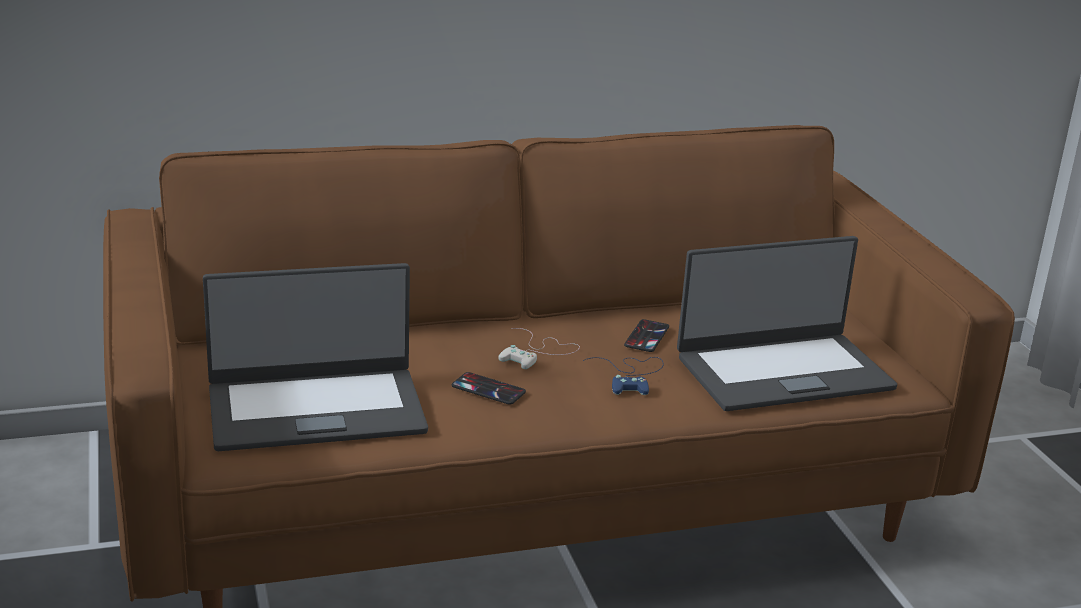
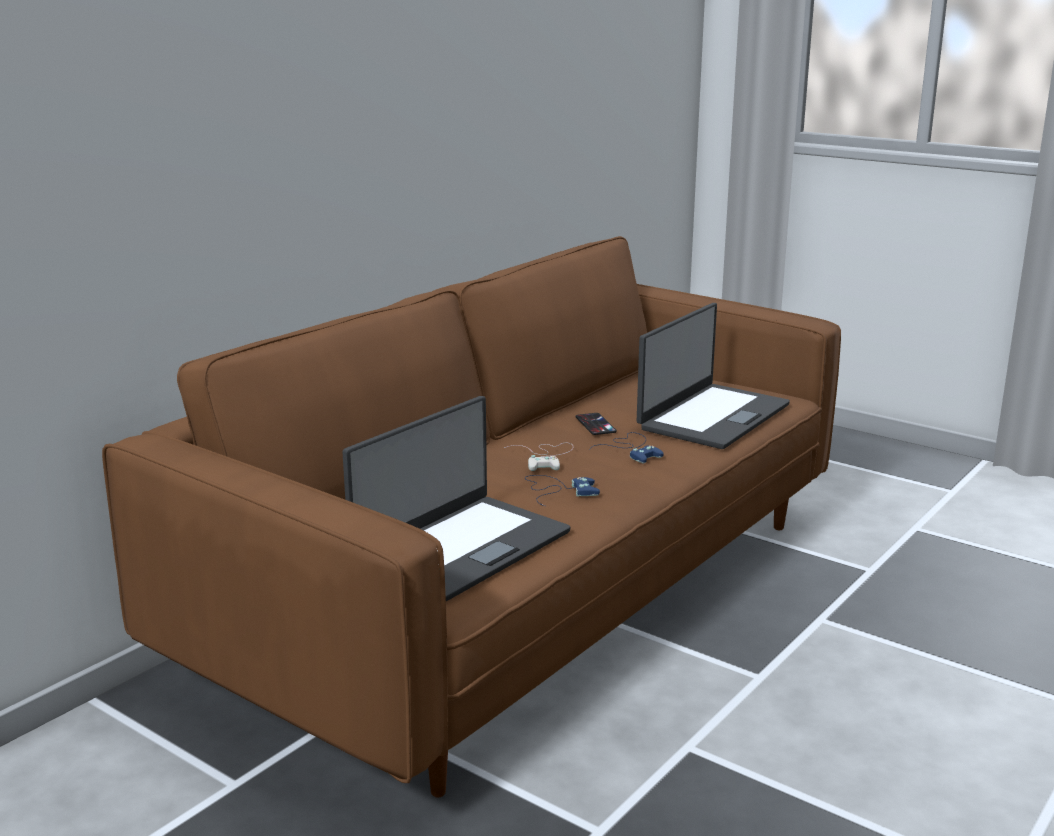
camera: 35 degrees left, 5 degrees down
(488, 389) = (557, 490): phone -> blue game controller

